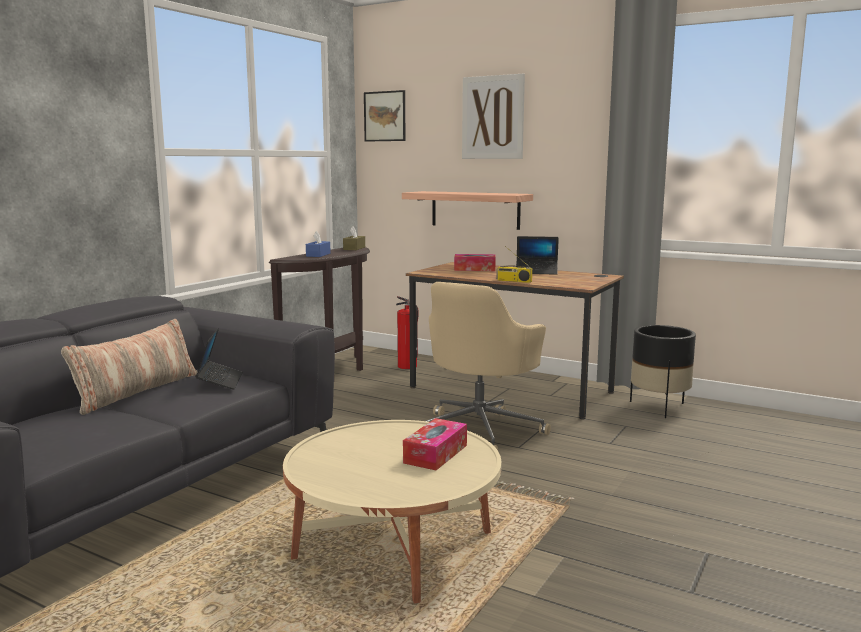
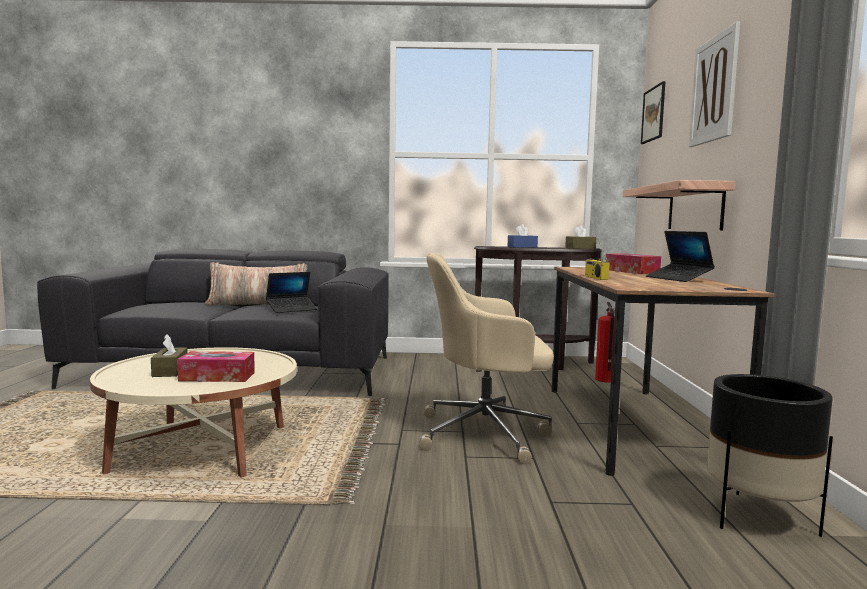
camera: 60 degrees right, 5 degrees down
(385, 471) = (170, 371): none -> brown tissue box

